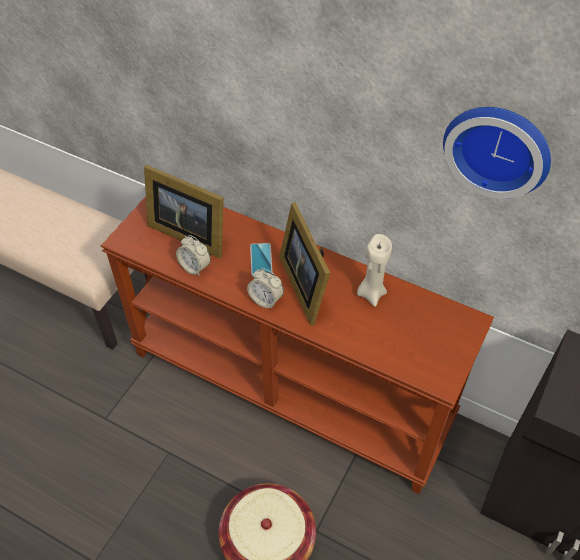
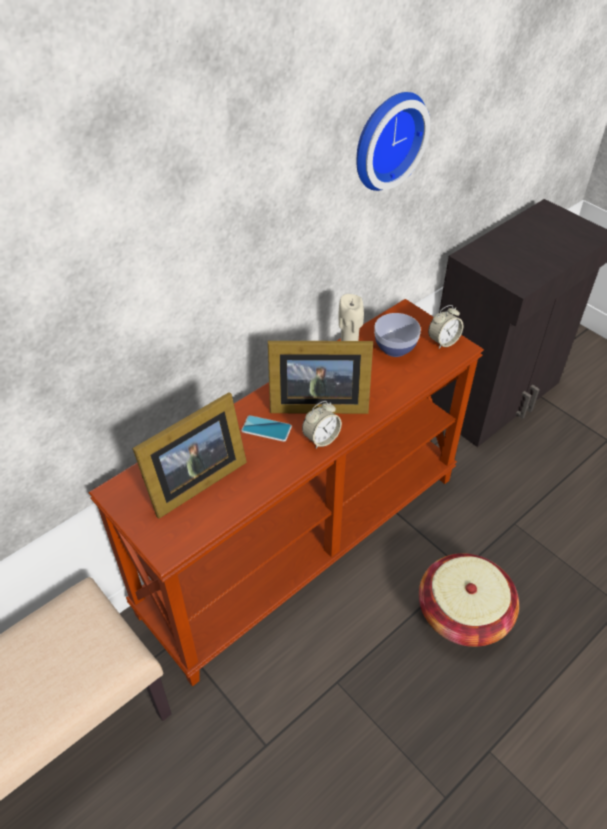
camera: 70 degrees left, 5 degrees down
(195, 267) = (247, 487): alarm clock -> alarm clock (443, 341)
(410, 325) = (395, 348): none -> bowl

